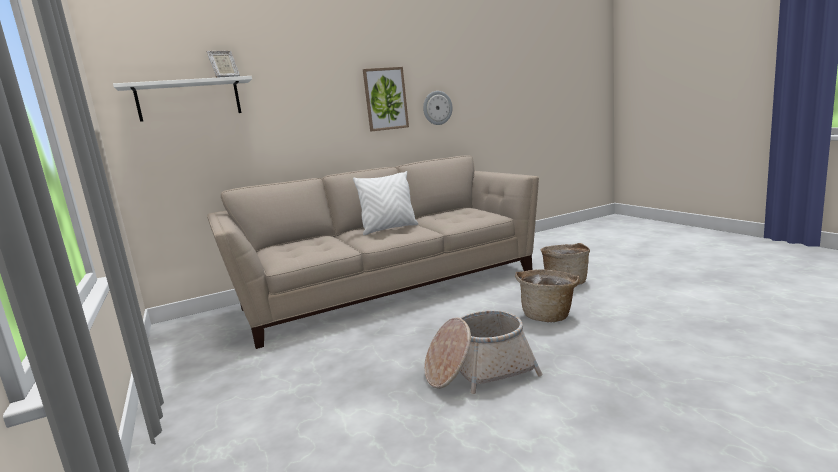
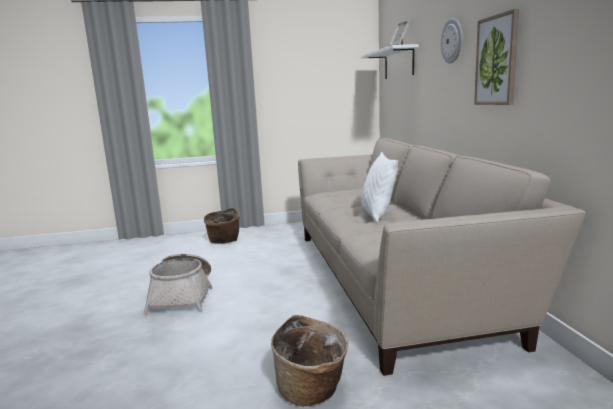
camera: 105 degrees right, 0 degrees up
(437, 108) = (555, 75): wall clock -> wall clock (452, 41)
(548, 315) = (228, 345): basket -> basket (224, 241)

